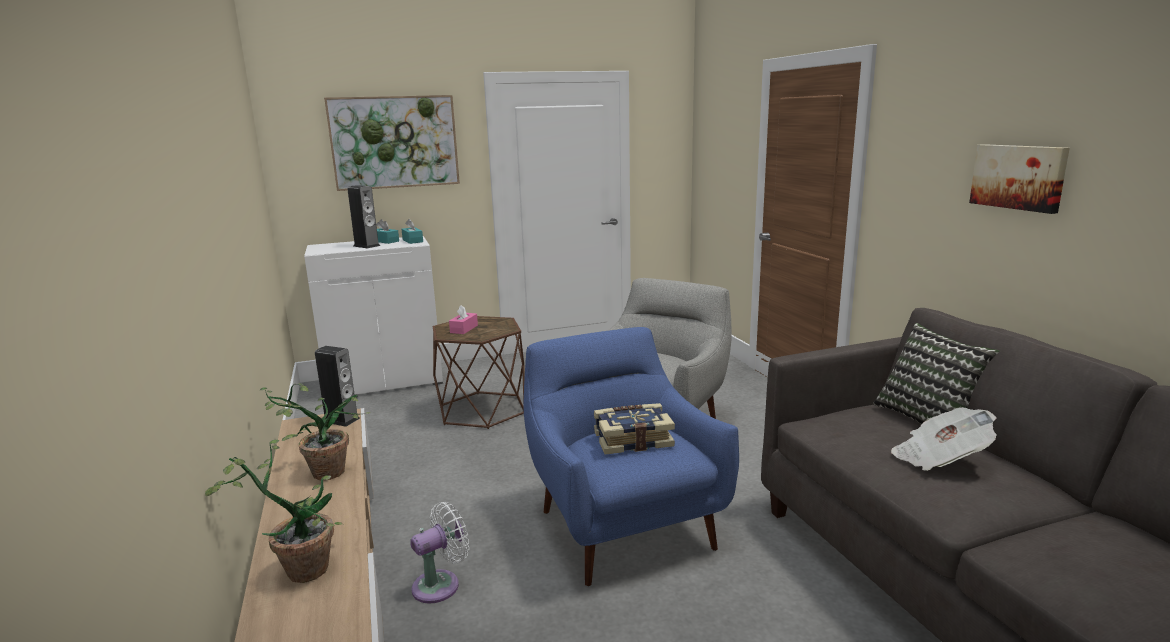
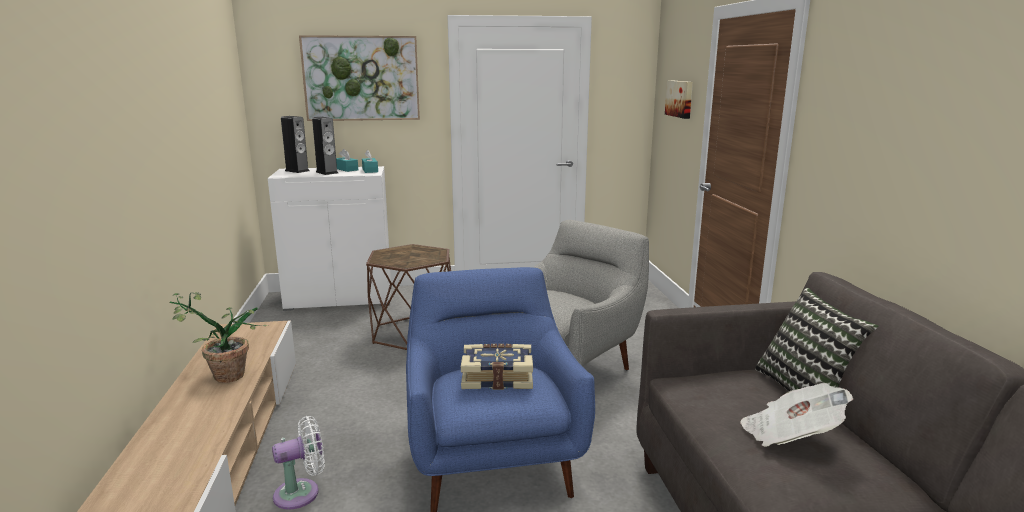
camera: 10 degrees right, 0 degrees up
(301, 566) = (160, 459): potted plant -> none
(341, 420) = (266, 329): speaker -> speaker (297, 171)
(464, 329) = (397, 256): pink tissue box -> none
(1019, 177) = (931, 137): picture -> picture (680, 98)

